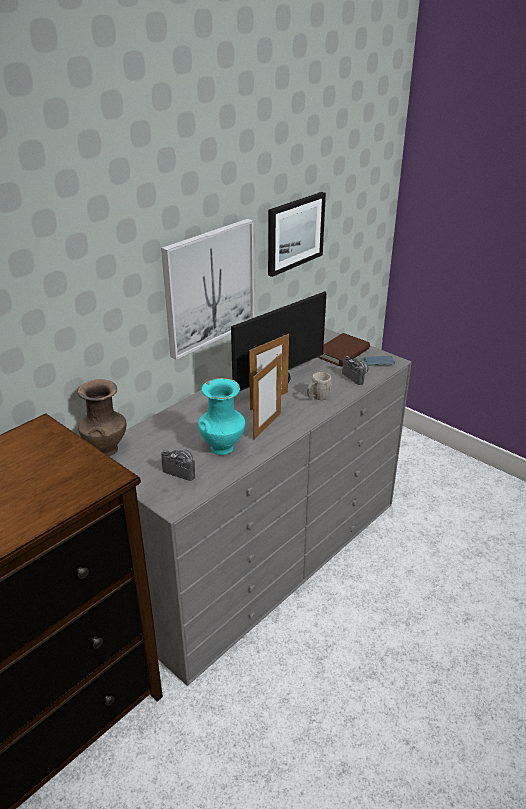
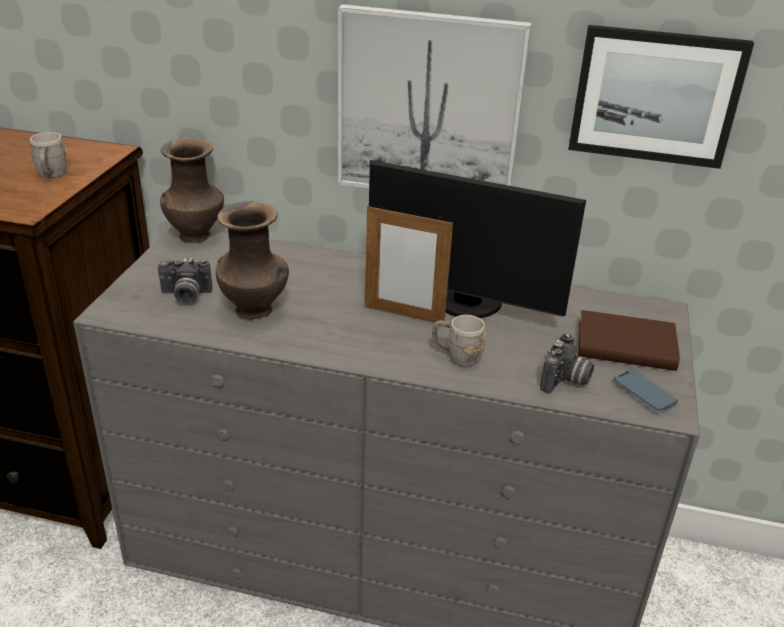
camera: 60 degrees right, 0 degrees up
(59, 457) = (51, 176): none -> grey mug
(182, 470) = (185, 296): camera -> camera turned 90 degrees clockwise
(223, 447) = (255, 311): turquoise vase -> brown vase
(267, 426) = (336, 331): picture frame -> none

